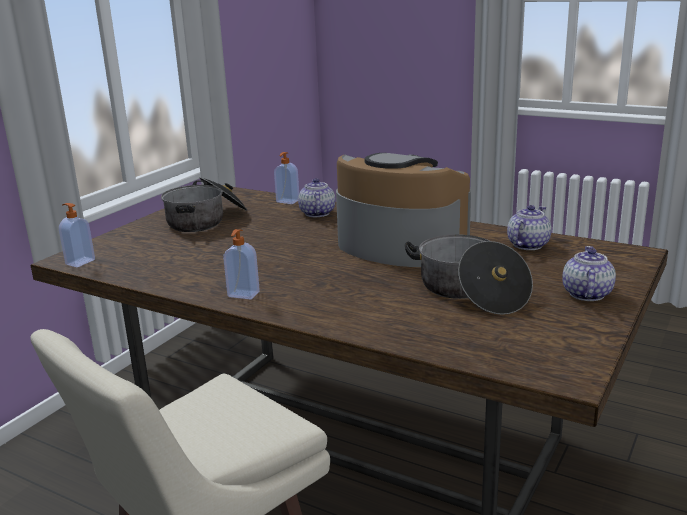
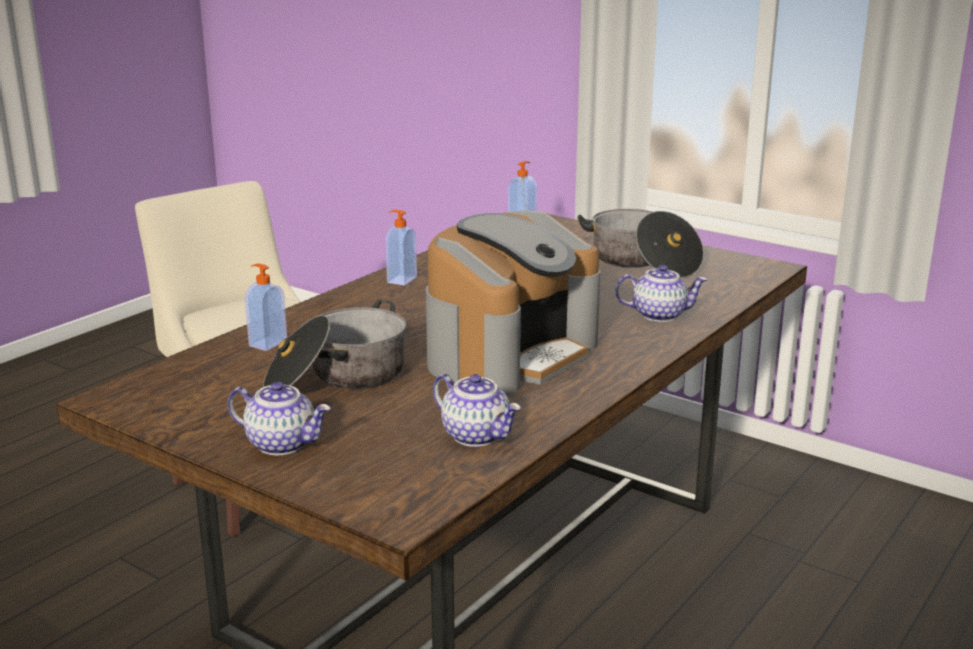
camera: 95 degrees right, 0 degrees up
(287, 201) = (717, 300): soap dispenser -> soap dispenser (267, 343)

